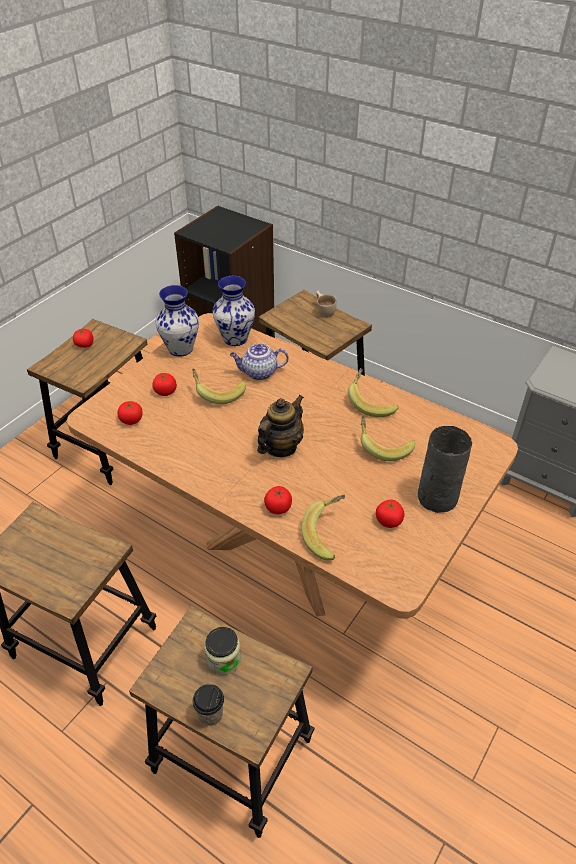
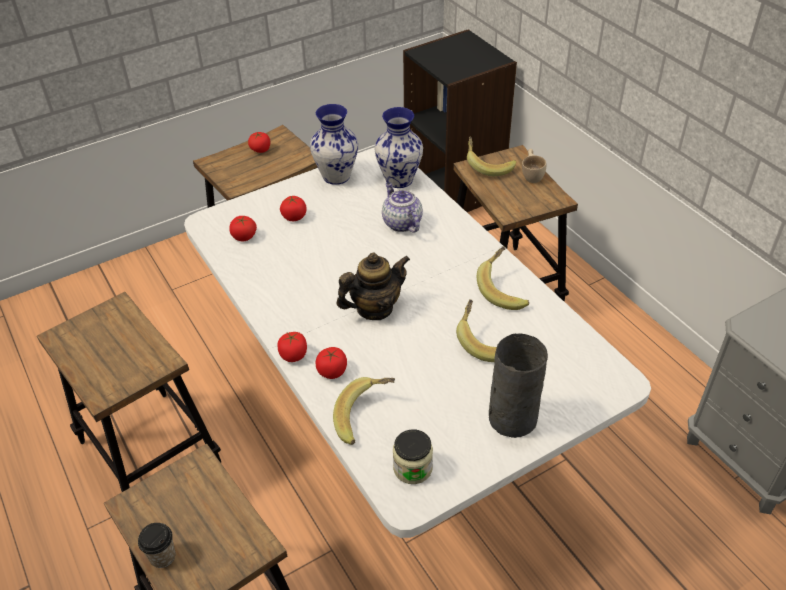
camera: 25 degrees right, 0 degrees up
(218, 393) = (346, 232): banana -> banana (488, 166)
(223, 659) = (206, 508): jar -> jar (412, 468)
(259, 373) = (401, 223): teapot -> teapot turned 45 degrees clockwise
(287, 547) = (395, 429): brown dining table -> white dining table
(389, 521) = (440, 425): tomato -> tomato (293, 355)

